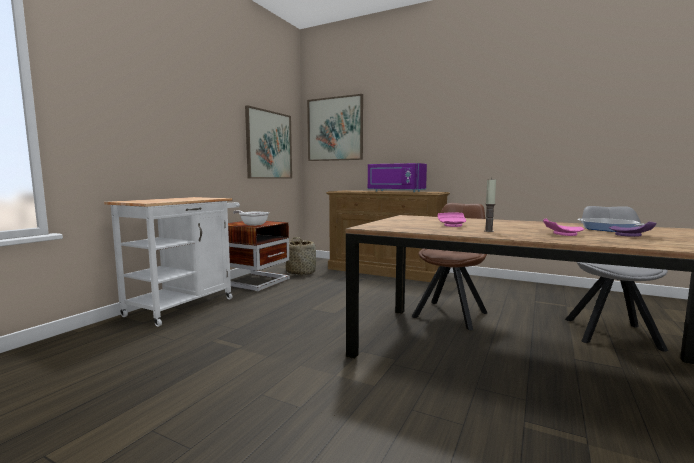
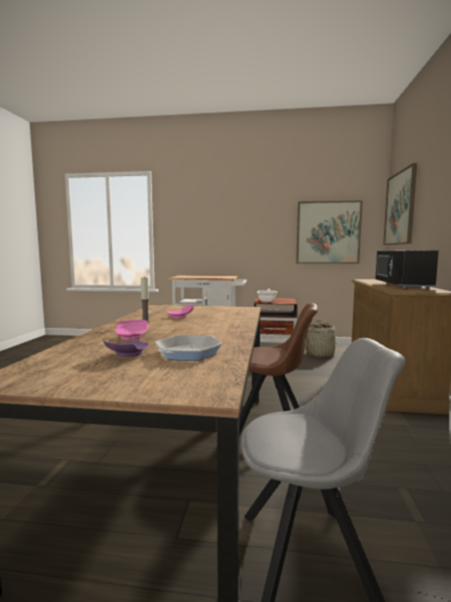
camera: 70 degrees right, 0 degrees up
(395, 191) = (401, 285): purple microwave -> black microwave

